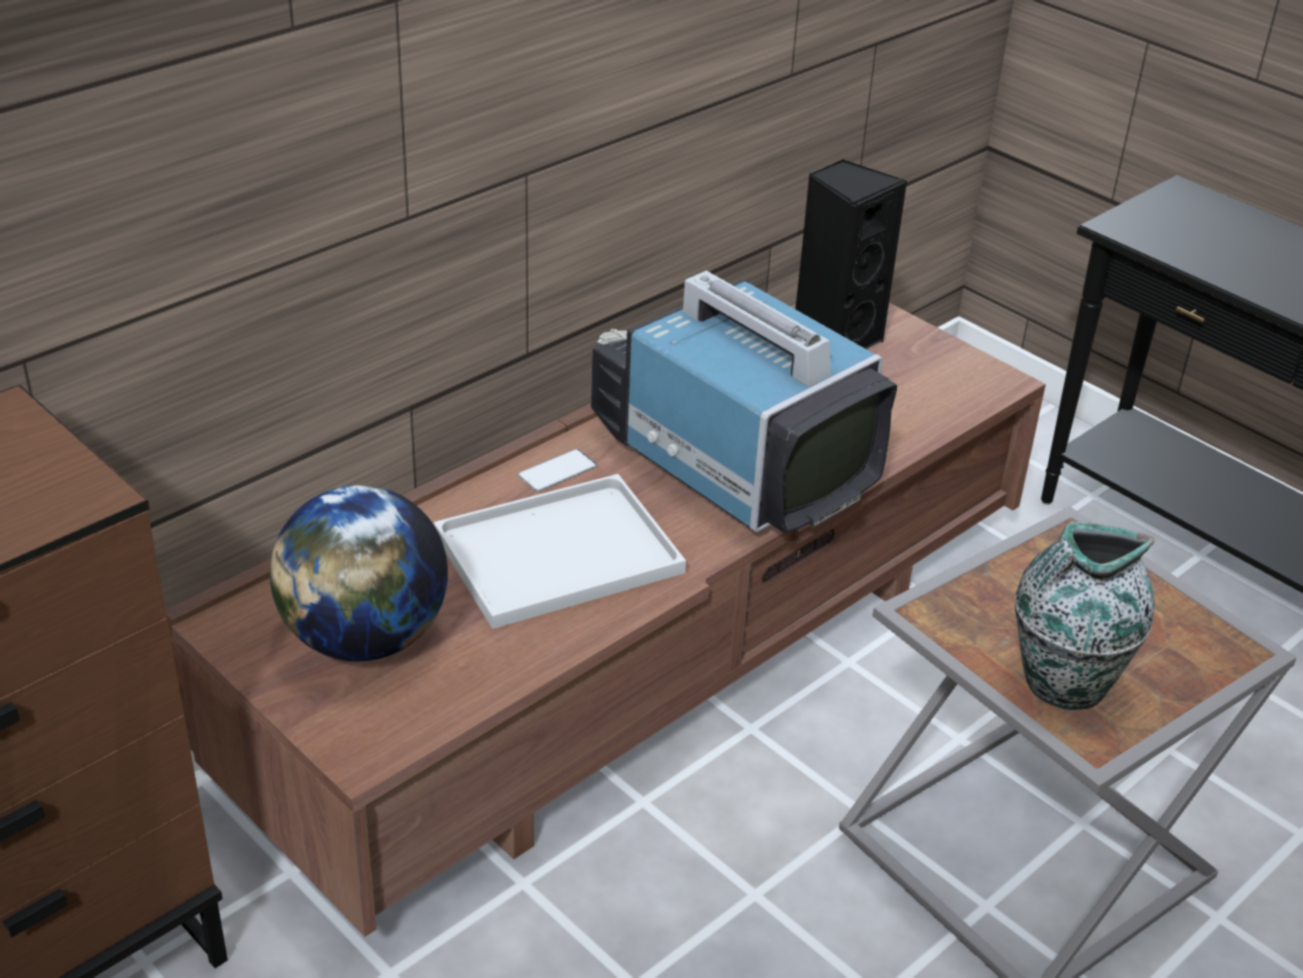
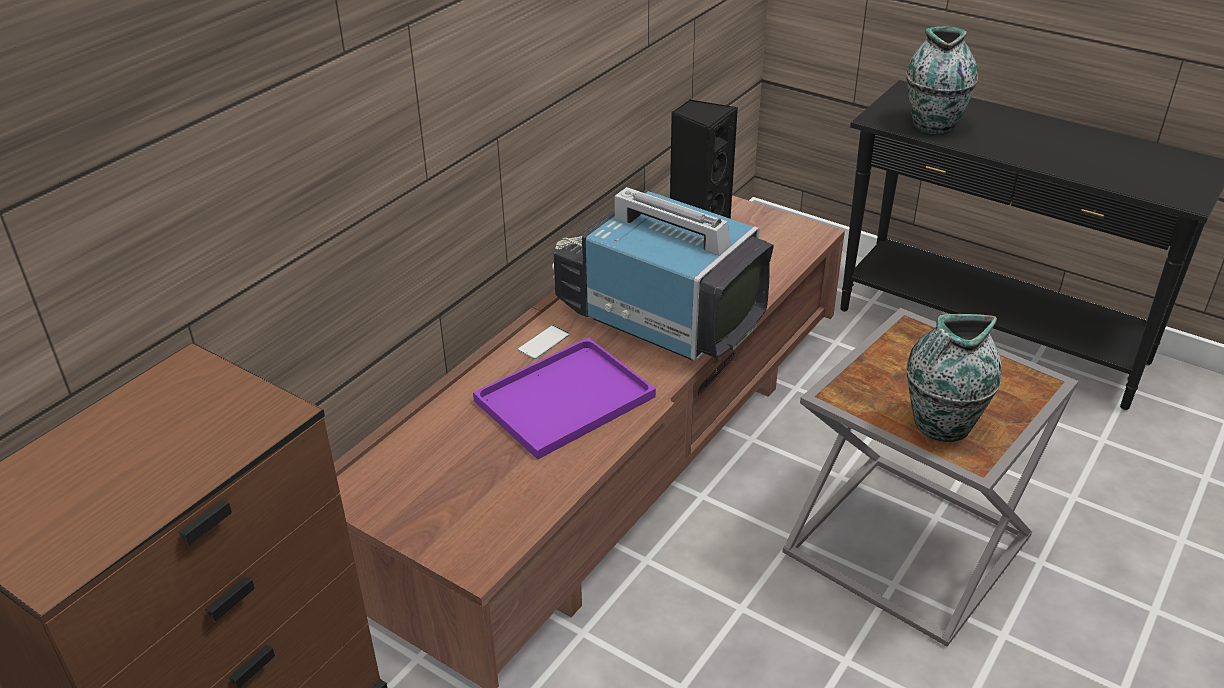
camera: 10 degrees left, 0 degrees up
(364, 639) = (450, 483): globe -> none
(555, 556) = (563, 401): white tray -> purple tray
(1200, 248) = (933, 124): none -> vase

